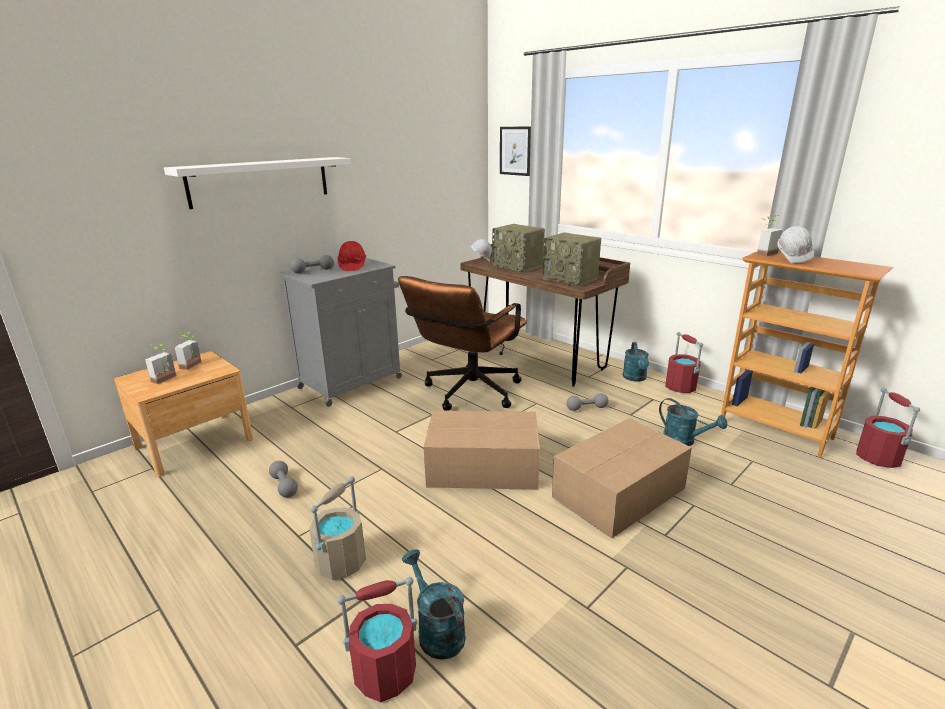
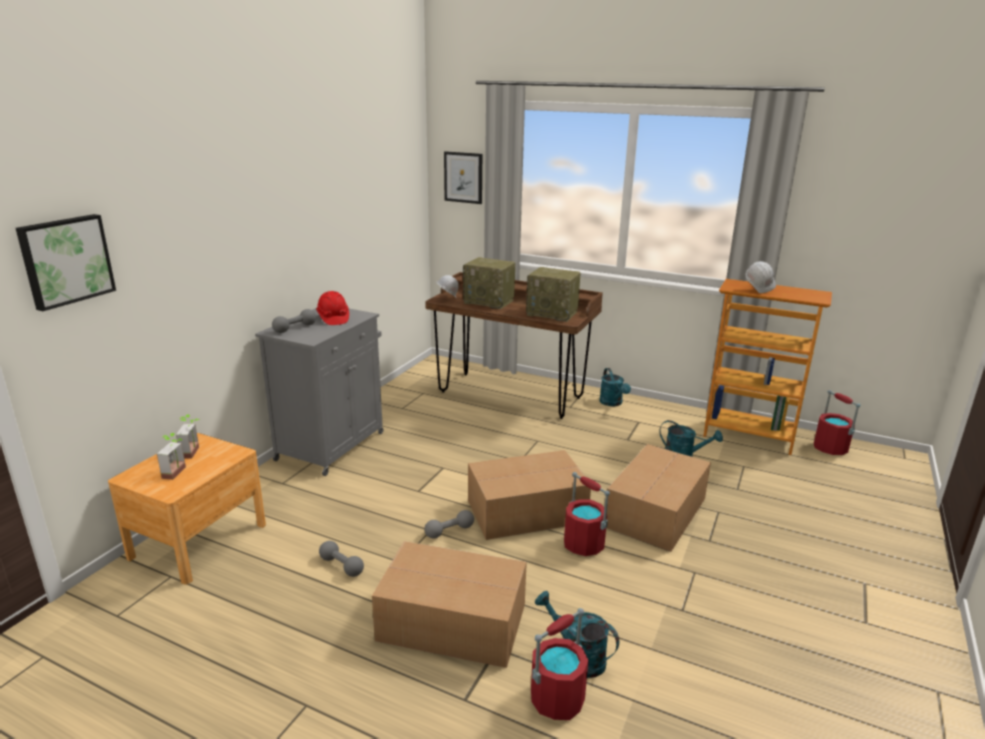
camera: 20 degrees left, 0 degrees up
(71, 183) = (65, 260): none -> picture
(260, 181) = (237, 234): white shelf -> none
(340, 562) = (454, 623): beige bucket -> cardboard box
(467, 394) = (465, 441): brown office chair -> none
(587, 408) = (586, 439): grey dumbbell -> grey dumbbell (449, 531)
(680, 387) = (656, 407): red bucket -> red bucket (584, 544)
(762, 253) = (731, 283): potted plant -> none

